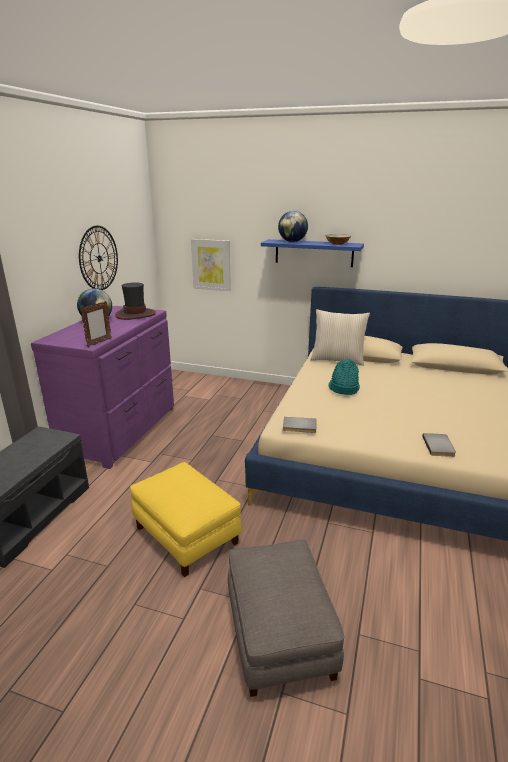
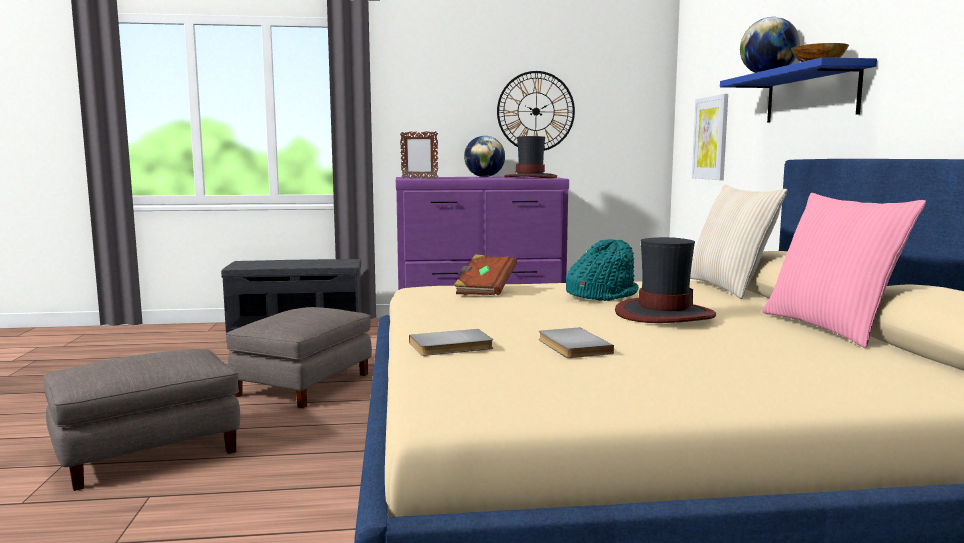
camera: 65 degrees right, 15 degrees down
(187, 535) = (304, 385): yellow ottoman -> grey ottoman
(299, 426) = (423, 289): grey book -> grey book (571, 346)
(320, 411) = (485, 289): none -> brown book
(394, 388) = (664, 314): none -> hat
(421, 370) = (830, 328): none -> pink pillow

